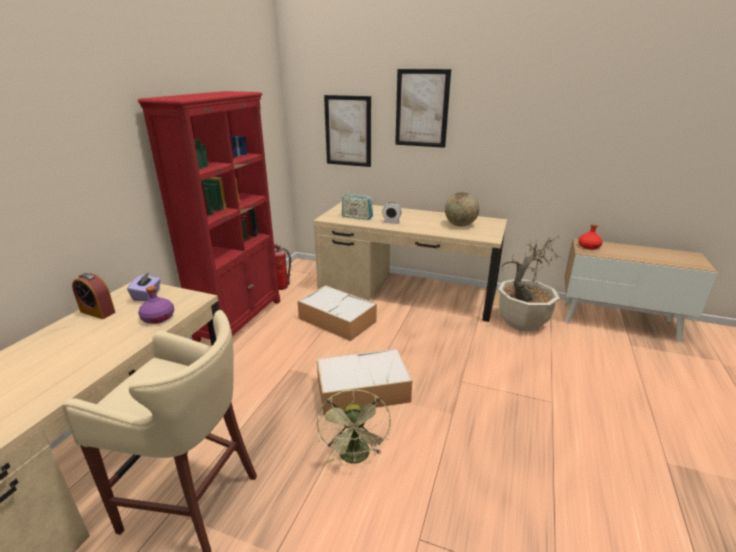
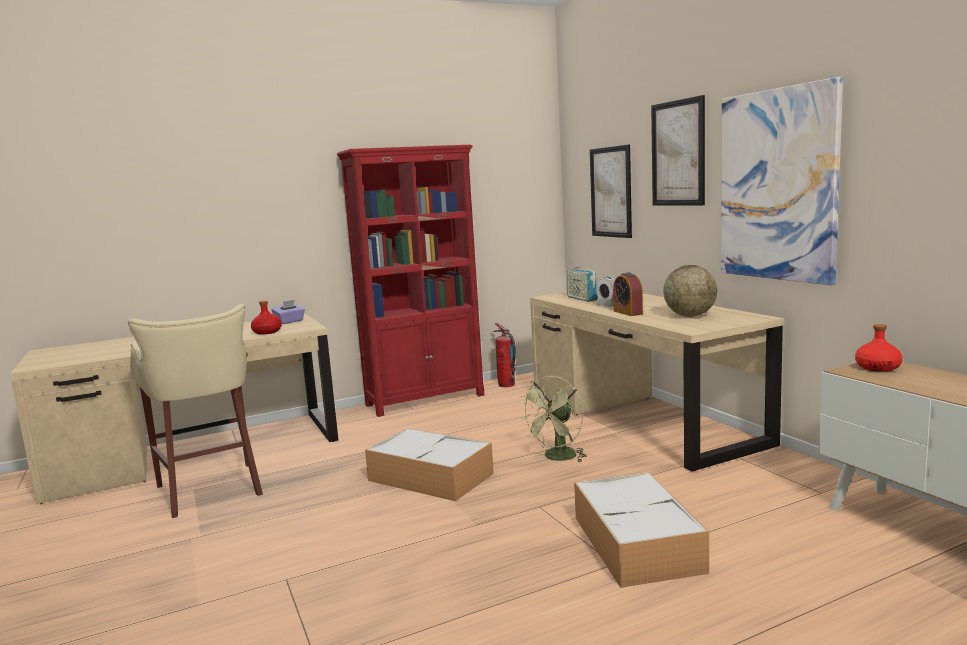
camera: 45 degrees right, 15 degrees down
(97, 312) = (247, 324): alarm clock -> alarm clock (628, 312)
(158, 318) = (267, 332): purple bottle -> red bottle
(338, 320) = (511, 422): storage box -> storage box (638, 544)
(356, 457) = (339, 514): green fan -> green fan (557, 458)
(509, 138) = (777, 185): none -> picture
(522, 322) = (748, 487): potted plant -> none

